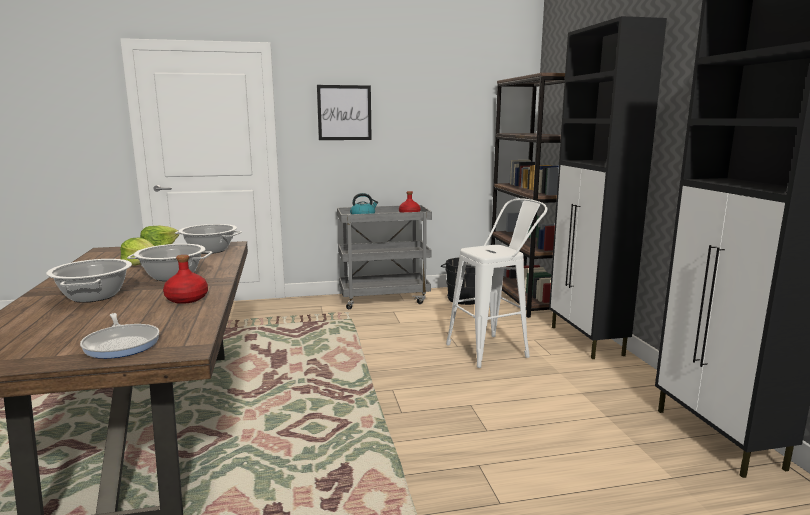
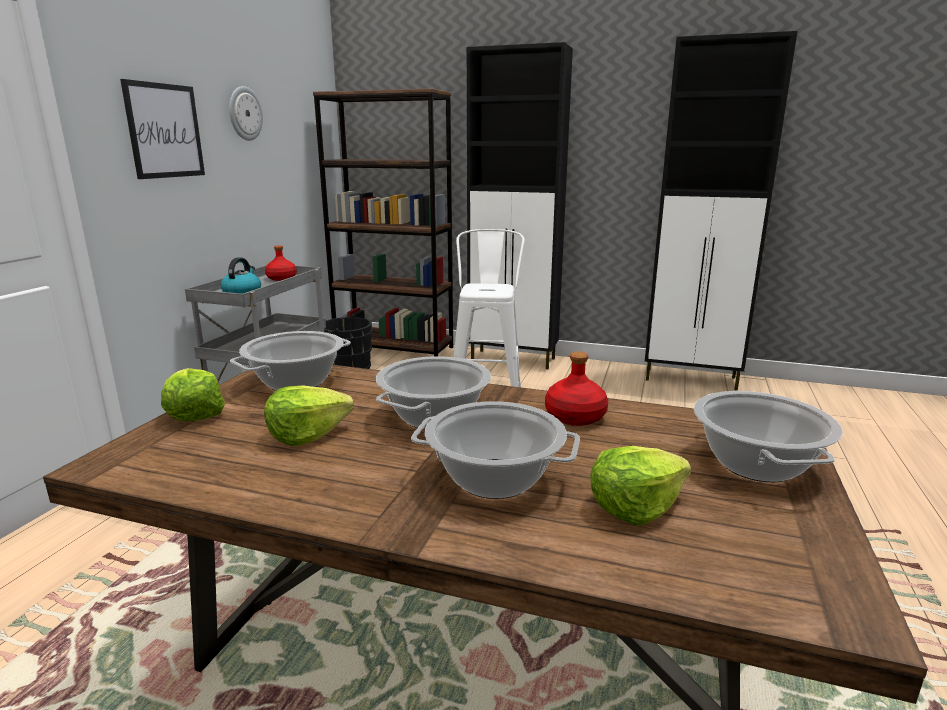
camera: 60 degrees left, 5 degrees up
(62, 322) = (635, 506): none -> lettuce
(122, 344) = (755, 464): frying pan -> cooking pot
(419, 100) = (244, 113): none -> wall clock

